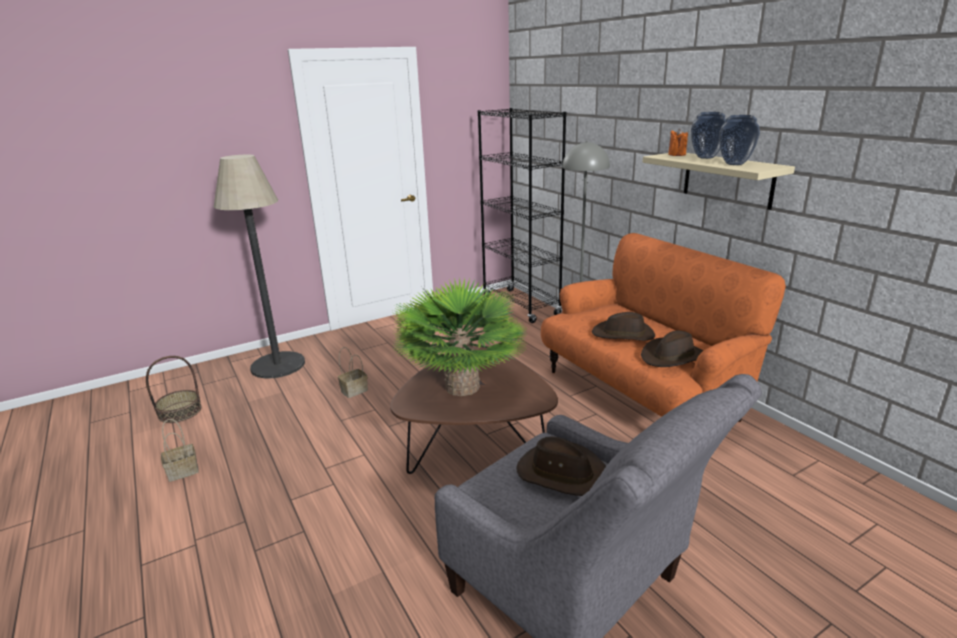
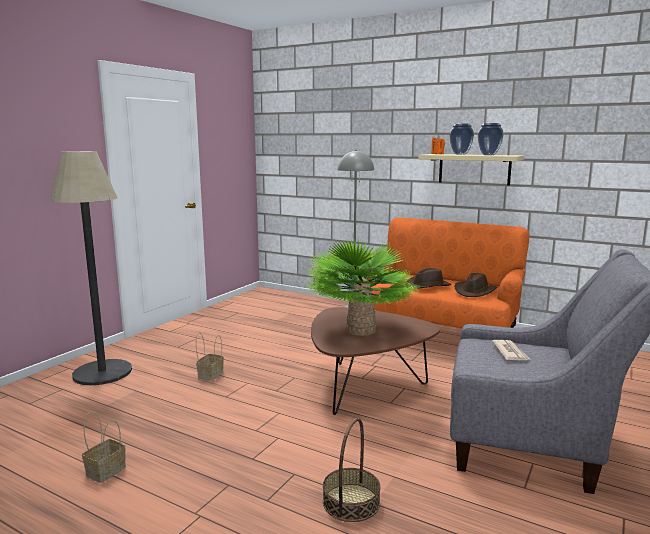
camera: 30 degrees left, 10 degrees down
(180, 412) = (32, 429): basket -> basket (351, 502)
(521, 306) = (285, 297): black bookcase -> none
(562, 473) = (510, 352): brown hat -> newspaper

